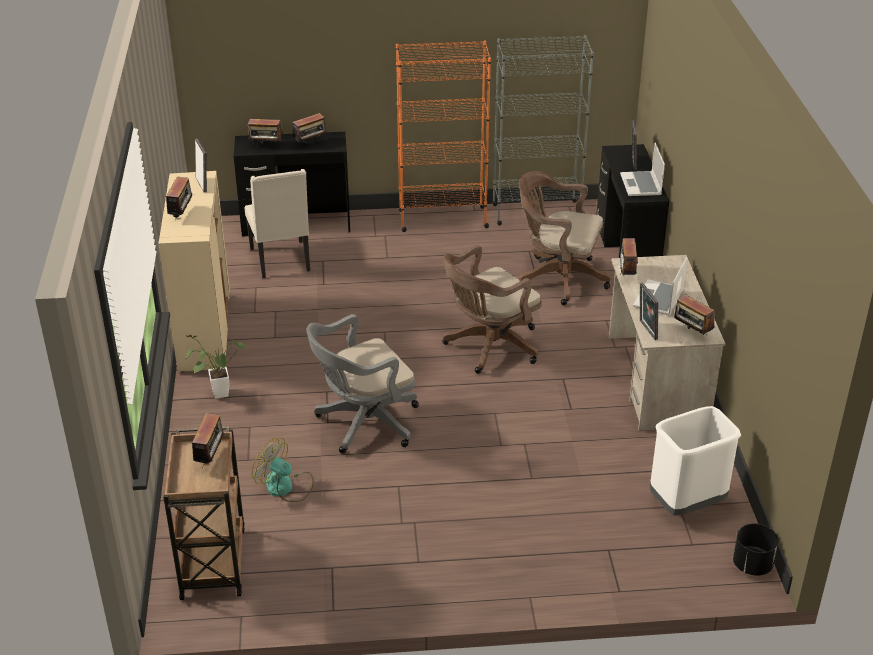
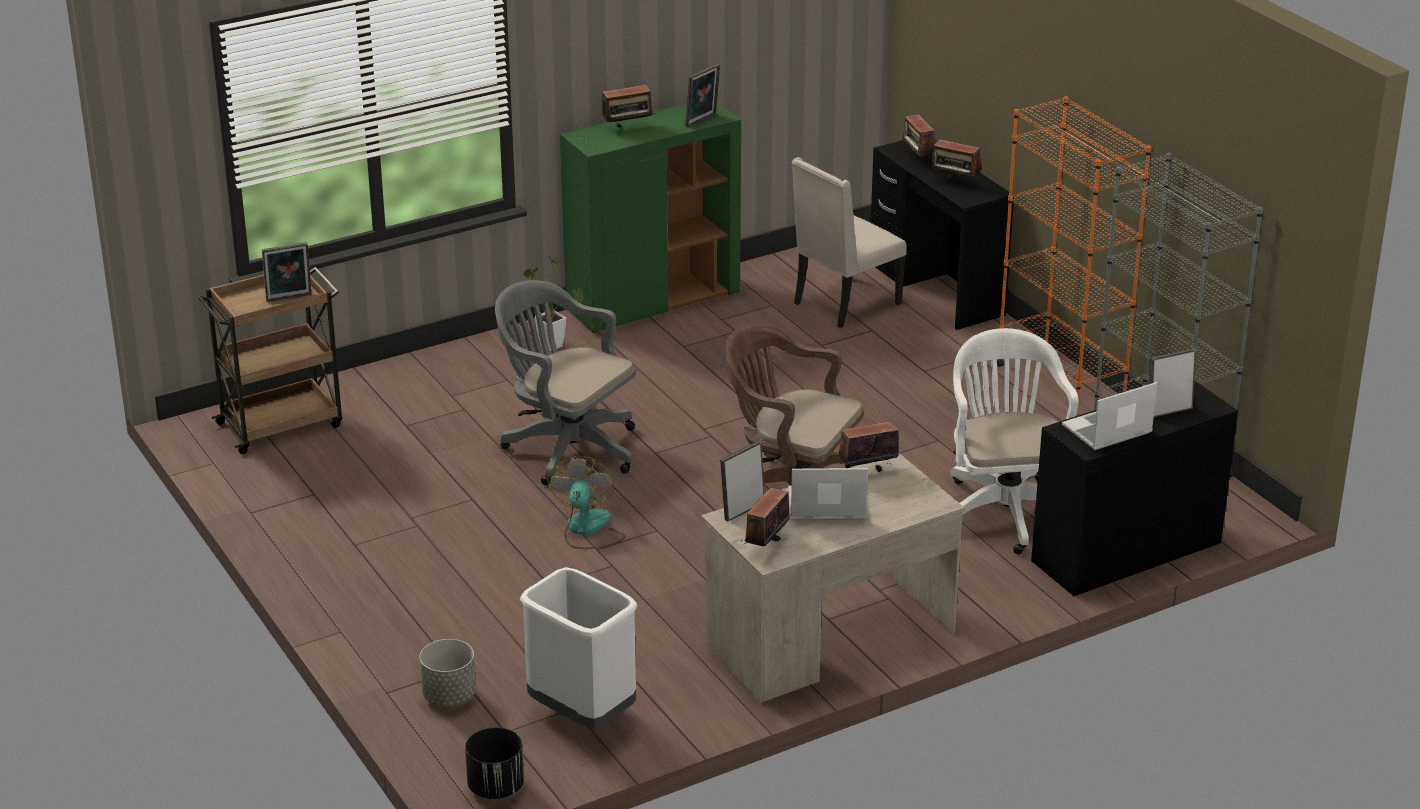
camera: 65 degrees right, 5 degrees down
(204, 333) = (653, 302): beige cabinet -> green cabinet
(211, 457) = (289, 298): radio -> picture frame
(285, 487) = (422, 431): fan -> fan (587, 529)
(558, 278) = (1005, 508): brown office chair -> white office chair
(638, 561) = (448, 696): none -> grey planter

